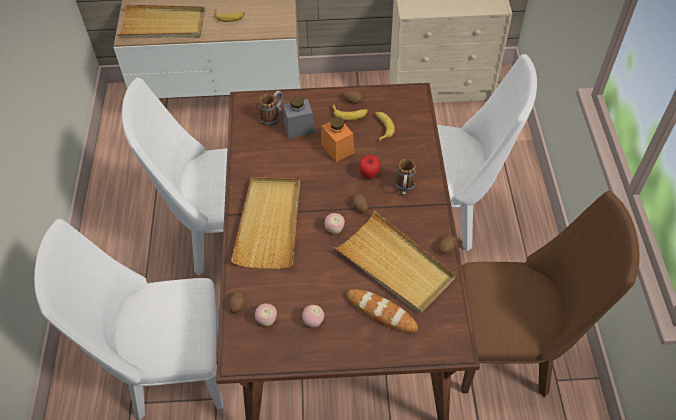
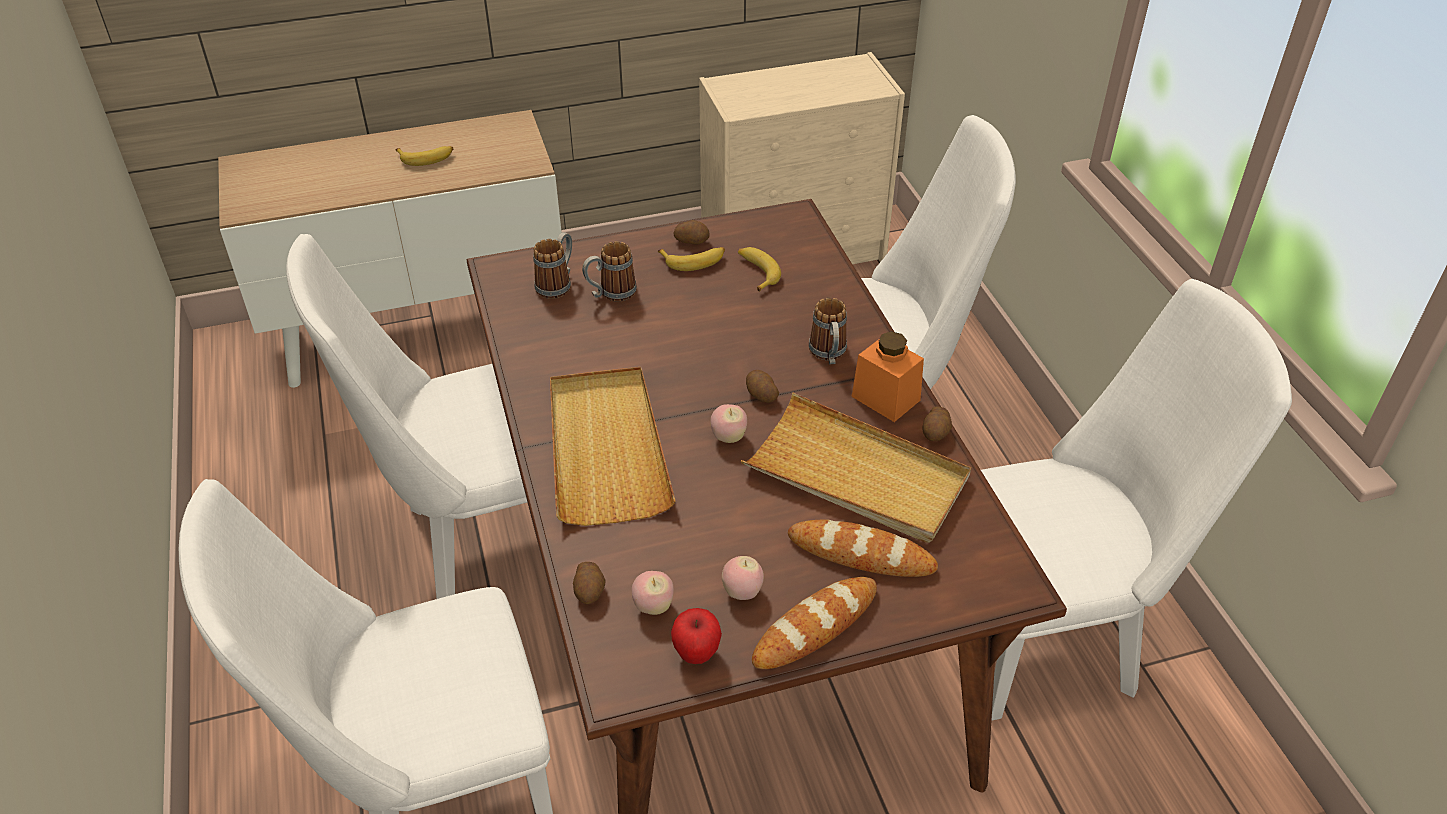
camera: 15 degrees left, 10 degrees down
(163, 25) = (307, 184): beige tray -> none
(299, 128) = (610, 294): grey jar -> mug
(337, 148) = (690, 314): orange jar -> orange jar (885, 398)
(344, 349) = (815, 627): none -> bread
(369, 174) = (760, 344): apple -> apple (696, 653)
(510, 352) = (1050, 637): brown chair -> white chair

